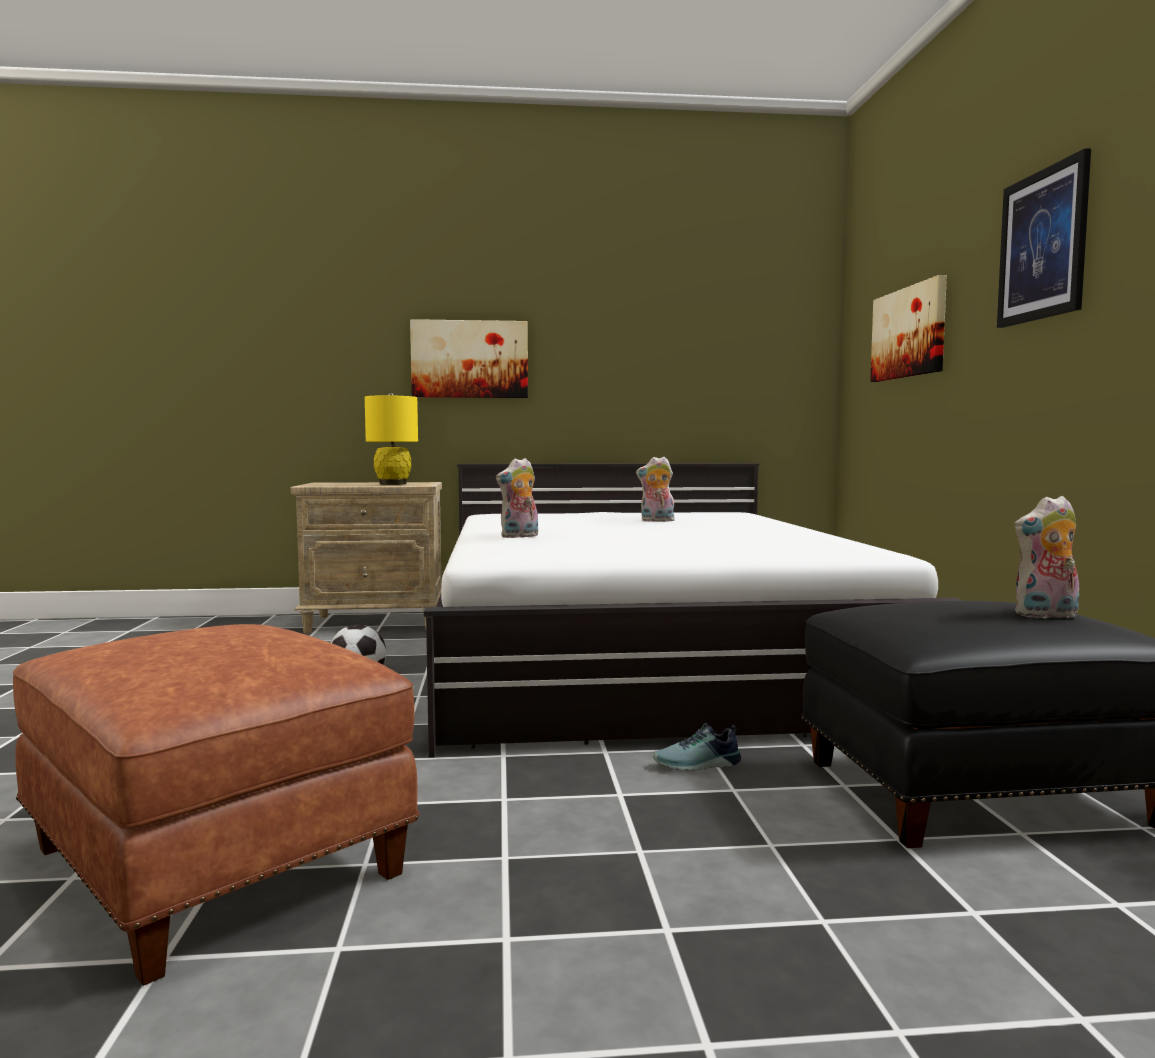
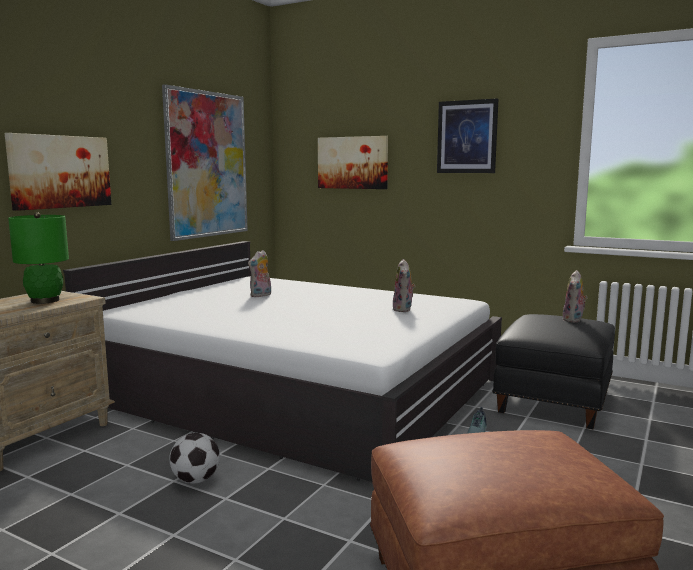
camera: 55 degrees left, 5 degrees up
(393, 484) = (45, 301): yellow table lamp -> green table lamp
(519, 536) = (281, 329): plush toy -> plush toy (403, 309)
(694, 353) = (207, 164): none -> picture

